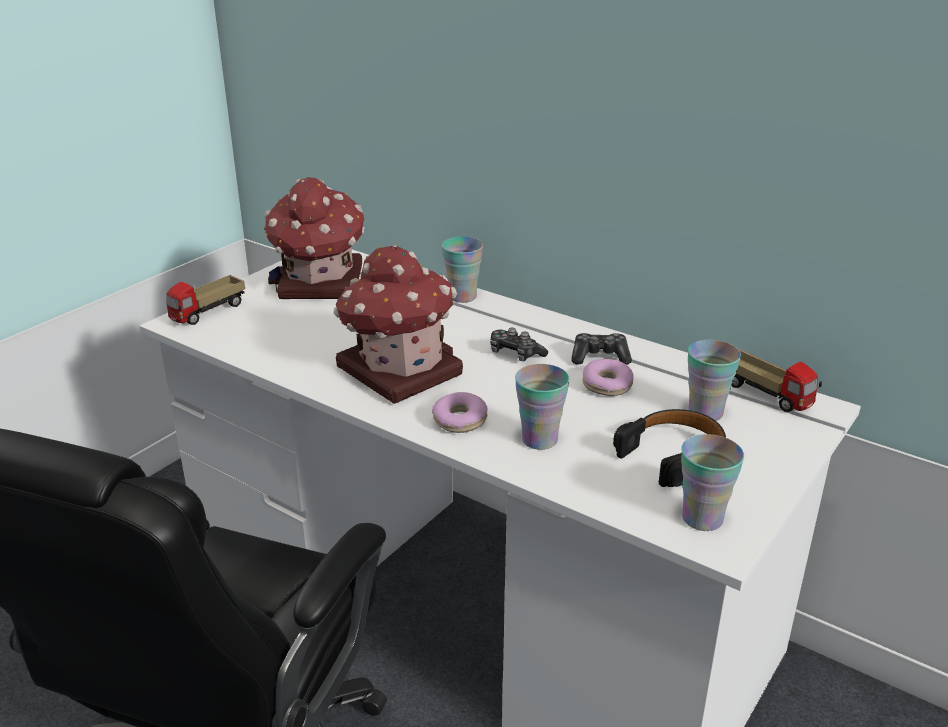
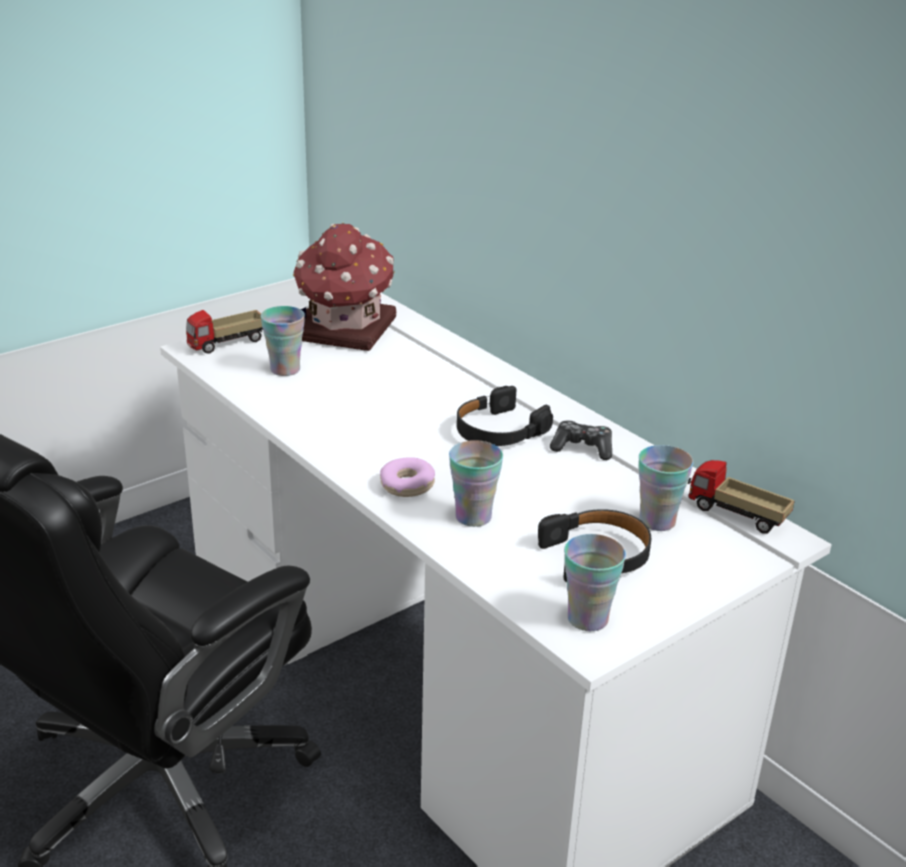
camera: 15 degrees right, 0 degrees up
(398, 370) = (375, 428): toy house -> none
(462, 297) = (478, 365): cup -> cup (285, 369)
(515, 354) = (498, 431): game controller -> black headphones
(606, 385) = (572, 477): donut -> none
(767, 395) = (736, 515): toy truck -> toy truck turned 150 degrees clockwise

